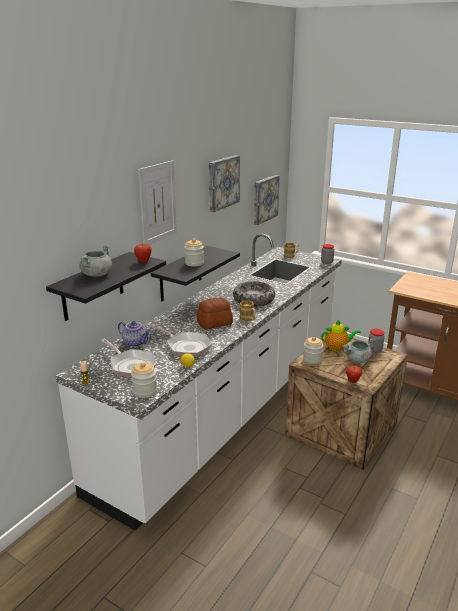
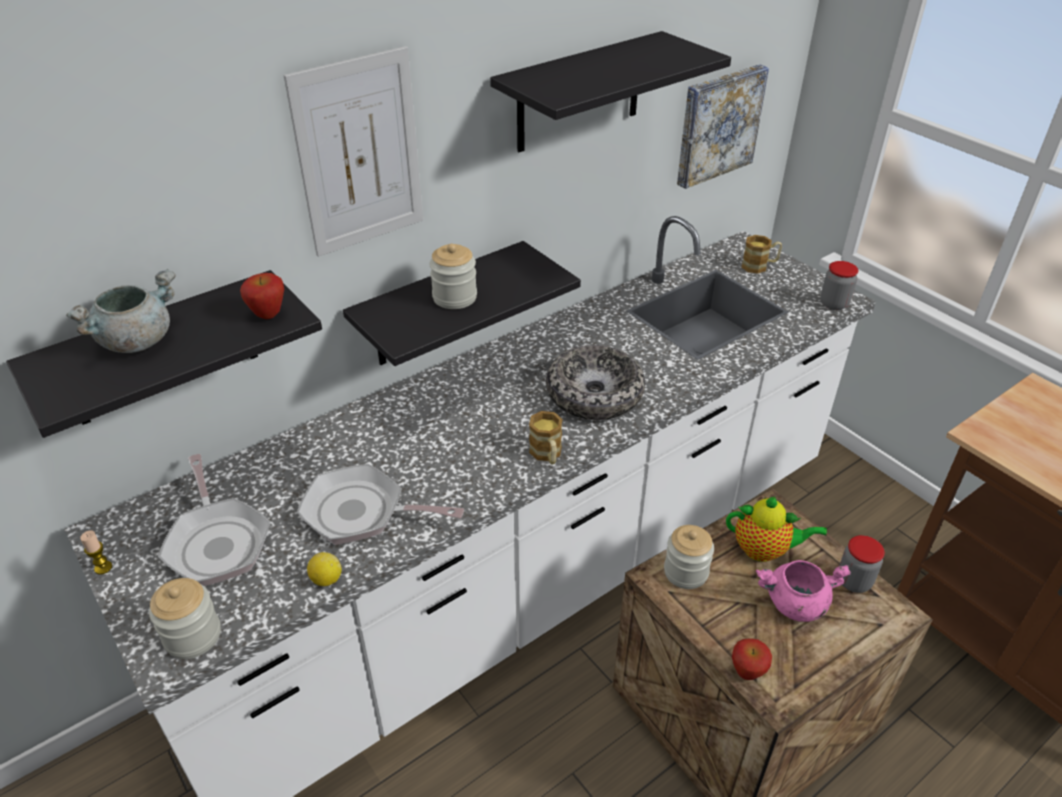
camera: 20 degrees right, 15 degrees up
(135, 343) = (270, 471): teapot -> none
(186, 347) = (361, 512): frying pan -> frying pan turned 135 degrees clockwise
(215, 323) = (467, 451): bread -> none
(222, 182) = (579, 93): picture -> black shelf
(358, 360) = (794, 604): grey cooking pot -> pink cooking pot

